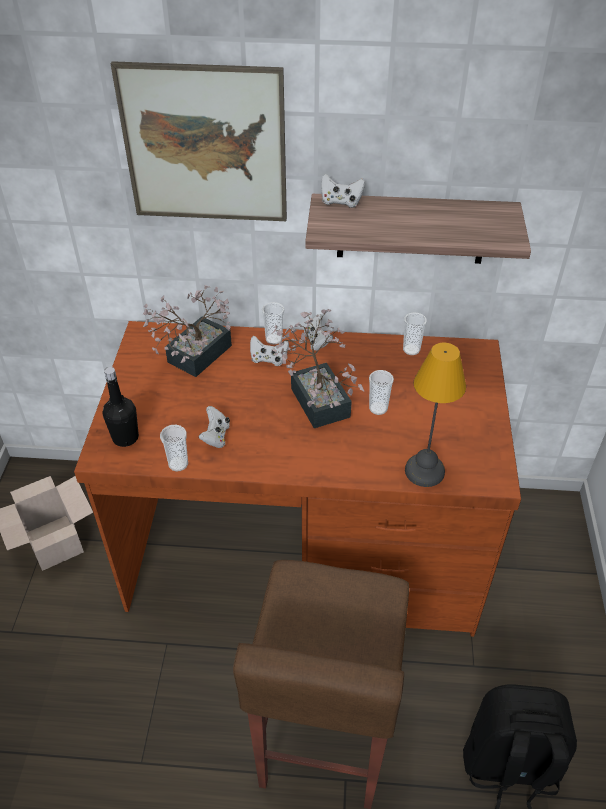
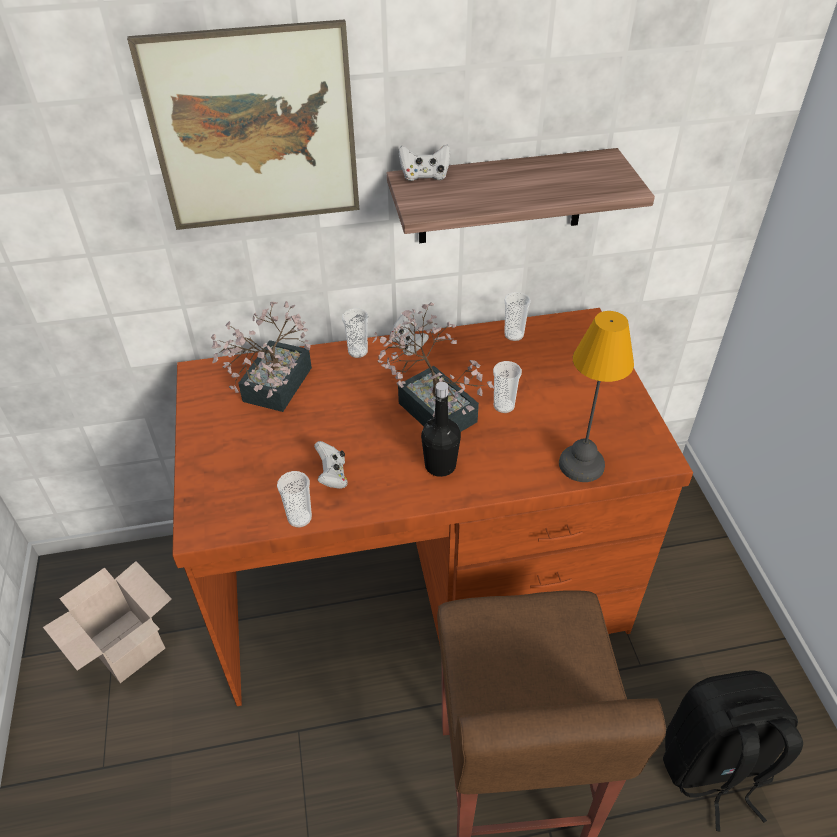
camera: 15 degrees left, 0 degrees up
(125, 437) = (223, 500): black bottle -> black bottle (440, 465)
(268, 359) = (360, 375): white game controller -> none

